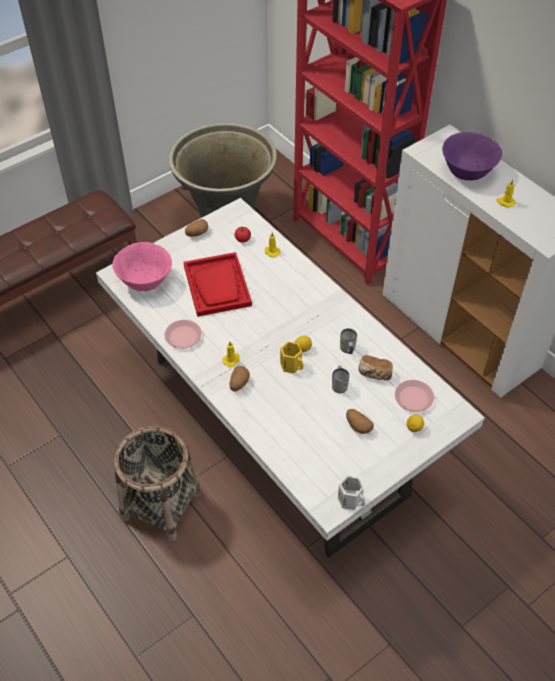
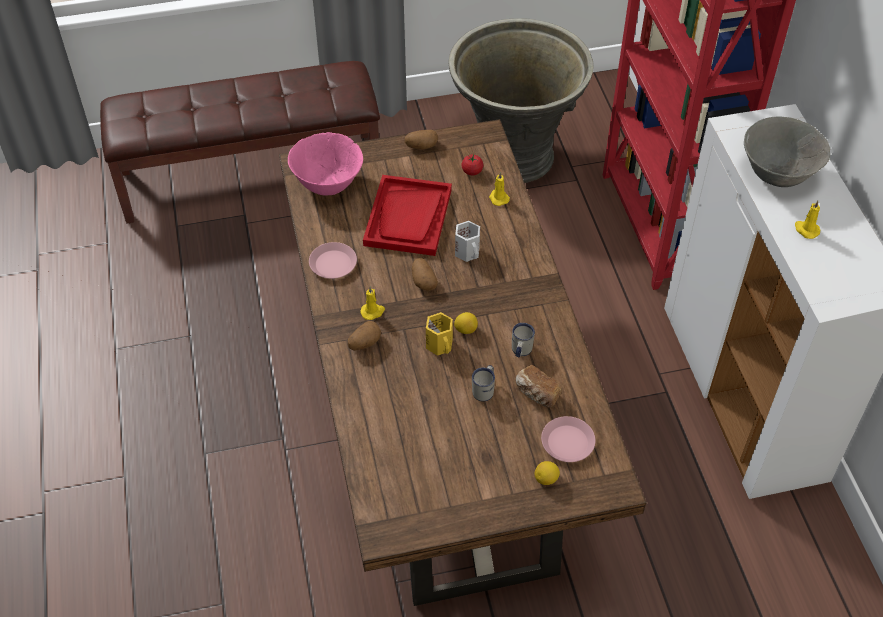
camera: 25 degrees right, 0 degrees up
(161, 505) = (255, 462): basket -> none
(278, 426) = (442, 423): white dining table -> brown dining table
(351, 499) = (414, 533): white mug -> white mug (468, 252)
(358, 426) = (476, 449): potato -> potato (423, 281)
(467, 172) = (777, 174): purple bowl -> grey bowl

